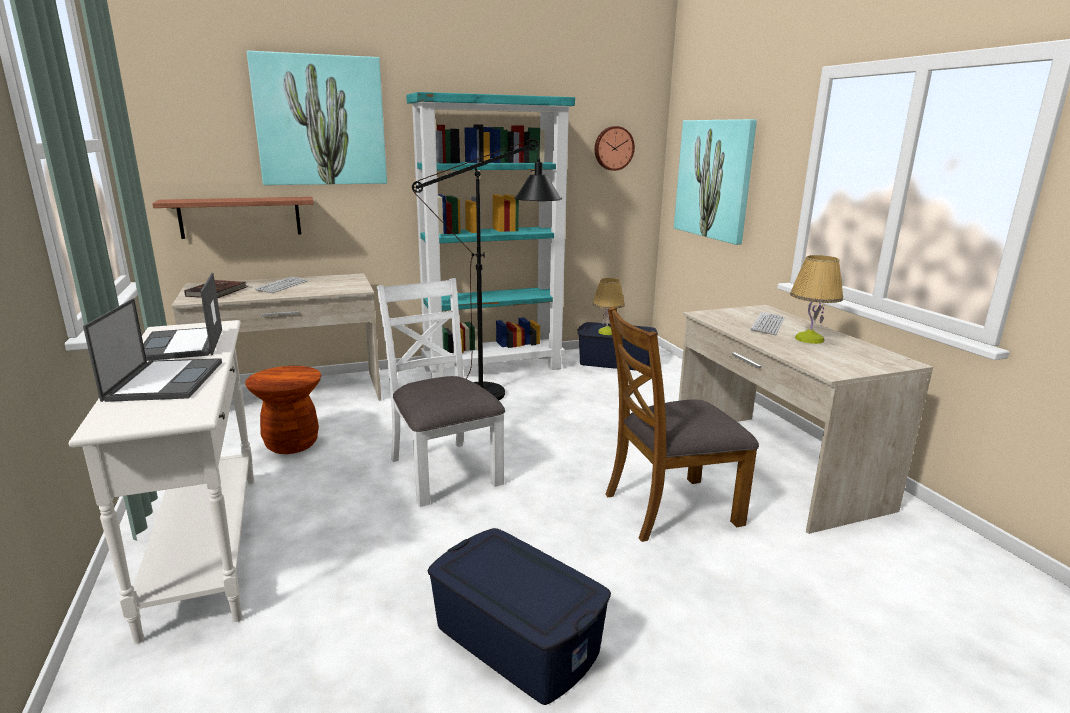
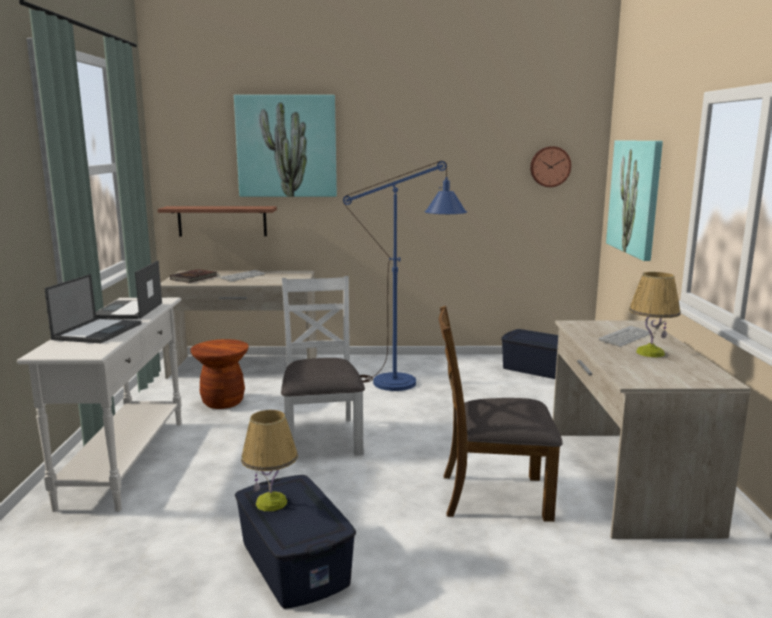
camera: 20 degrees right, 5 degrees down
(493, 368) = (421, 363): turquoise bookcase -> none
(495, 394) = (406, 384): black floor lamp -> blue floor lamp
(607, 332) = (529, 339): table lamp -> table lamp (271, 502)

